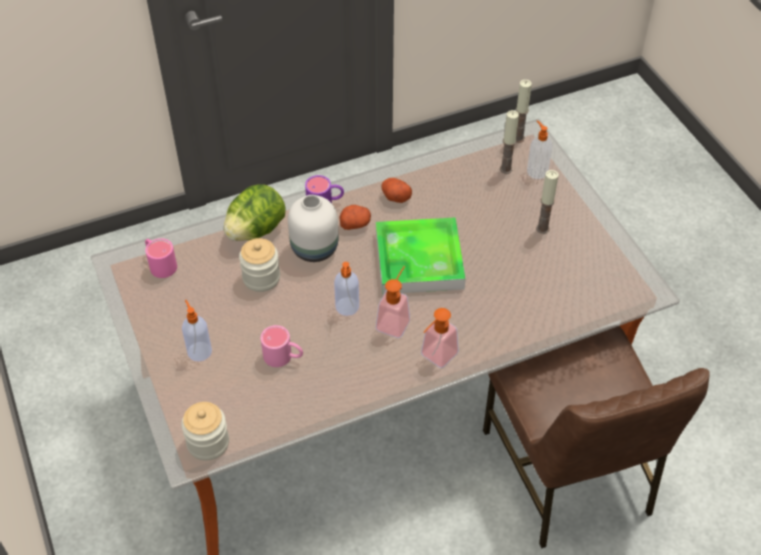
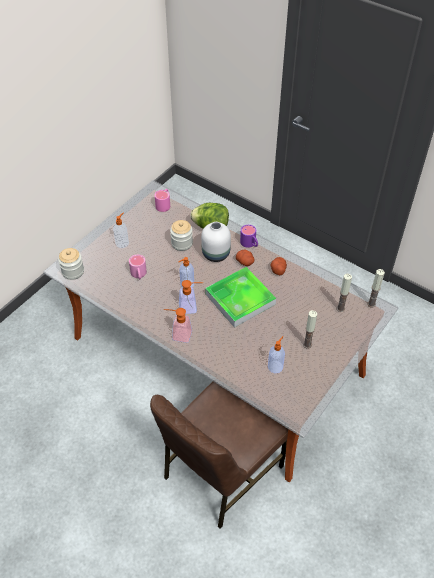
camera: 60 degrees right, 0 degrees up
(536, 171) = (351, 323): soap dispenser -> soap dispenser (275, 366)

